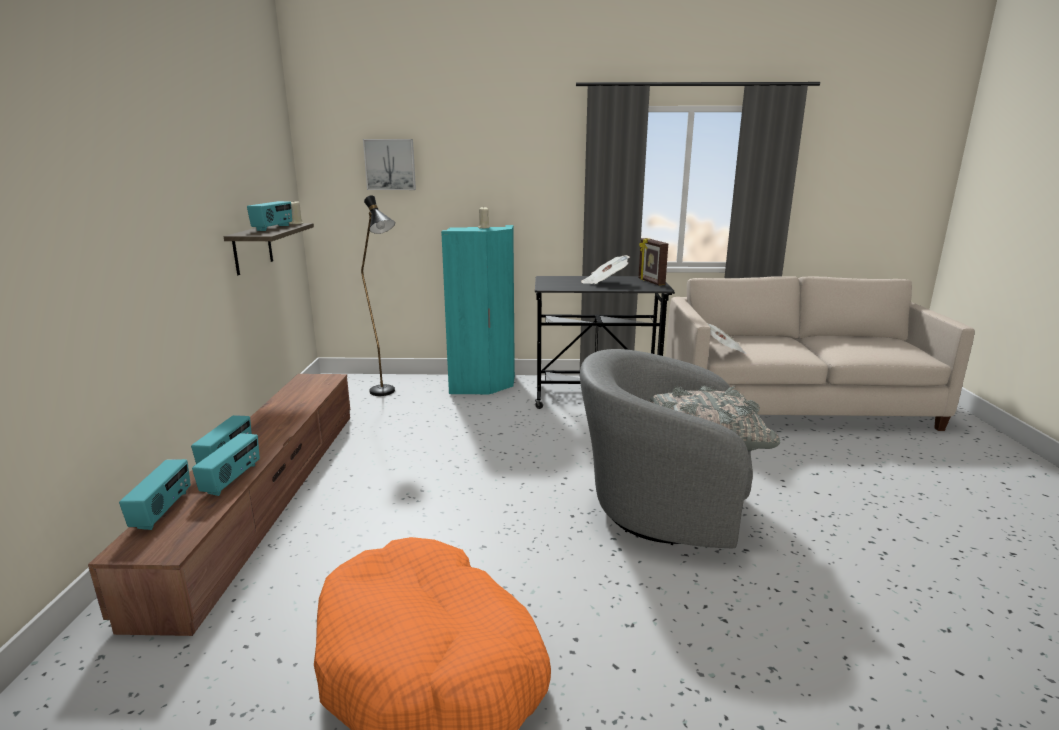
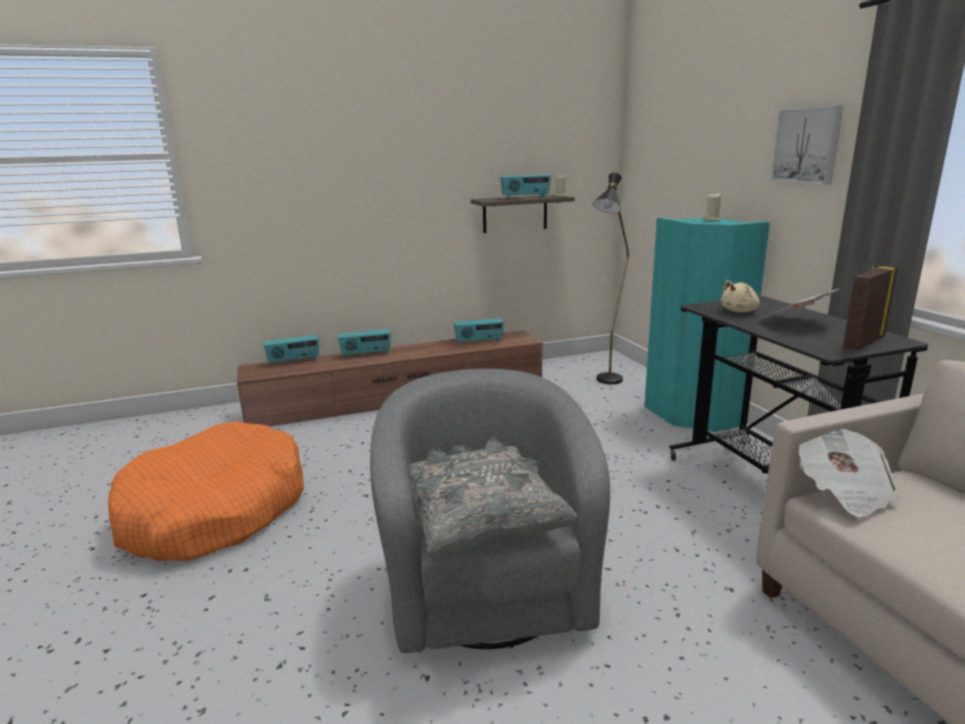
camera: 70 degrees right, 0 degrees up
(232, 479) = (337, 364): radio -> radio (479, 342)
(390, 164) = (680, 140): picture -> picture (807, 145)
(567, 284) = (740, 311): none -> beige plush toy

